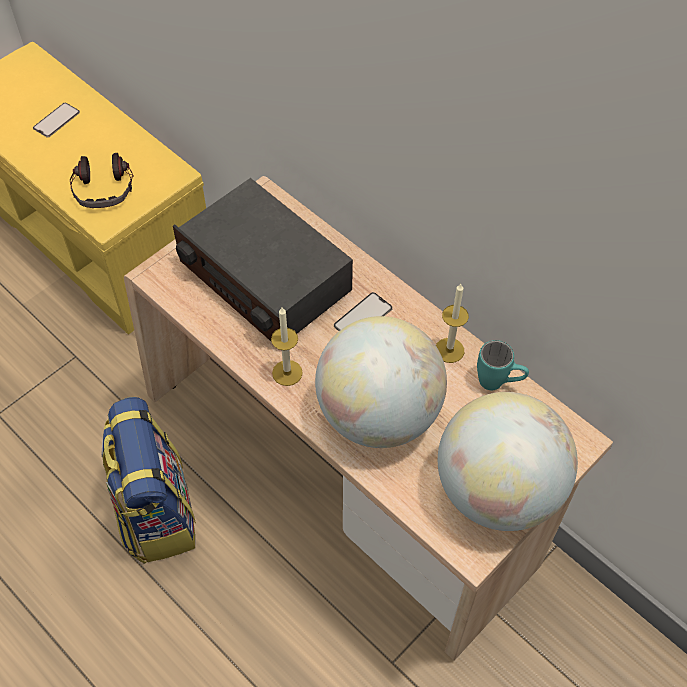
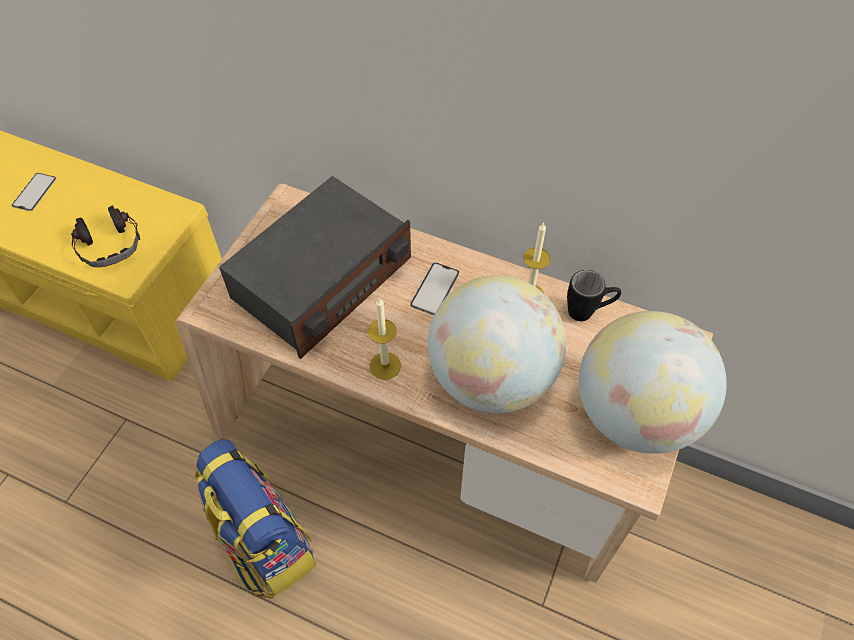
camera: 20 degrees left, 0 degrees up
(264, 278) = (322, 280): radio -> radio turned 75 degrees counterclockwise
(498, 383) = (588, 312): turquoise mug -> black mug

